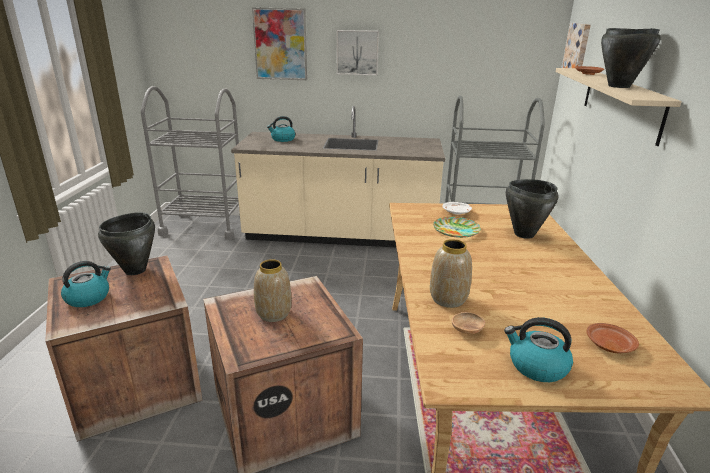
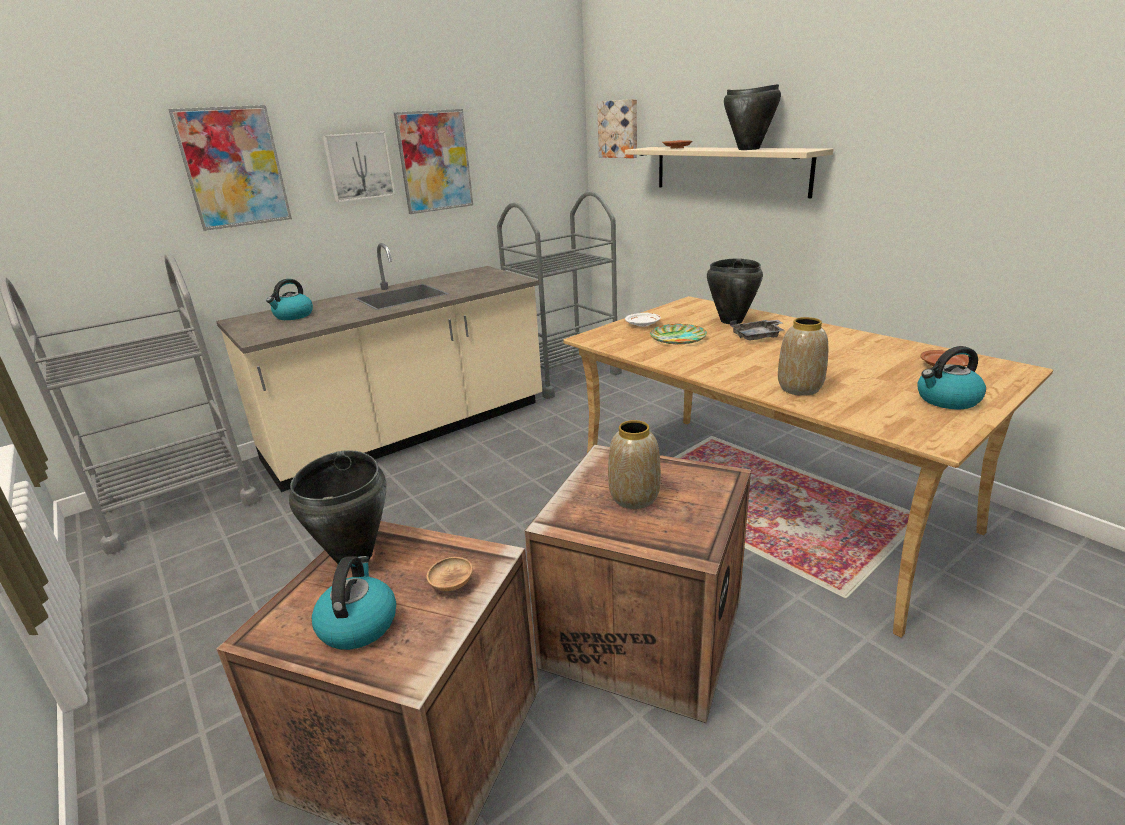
camera: 40 degrees left, 0 degrees up
(414, 55) = (434, 161): none -> picture
(466, 330) = (862, 402): brown bowl -> brown bowl (451, 584)
(514, 253) = (758, 336): none -> grey tray

